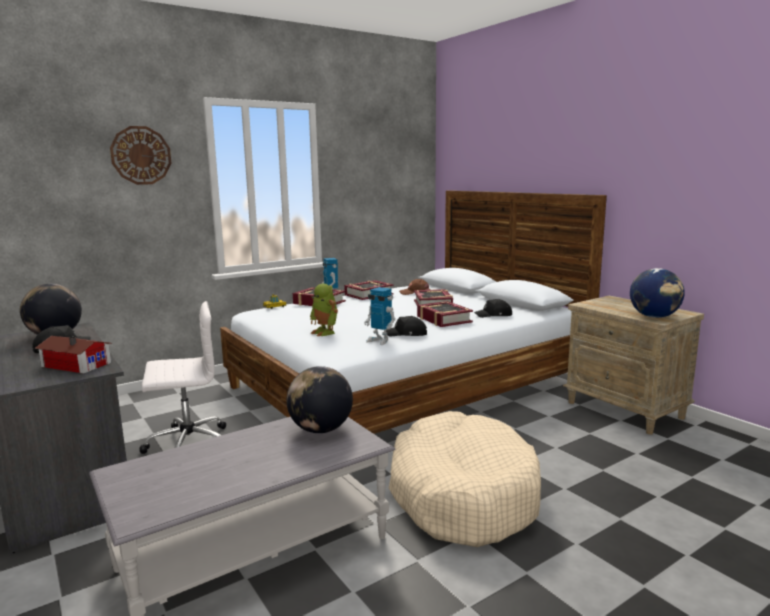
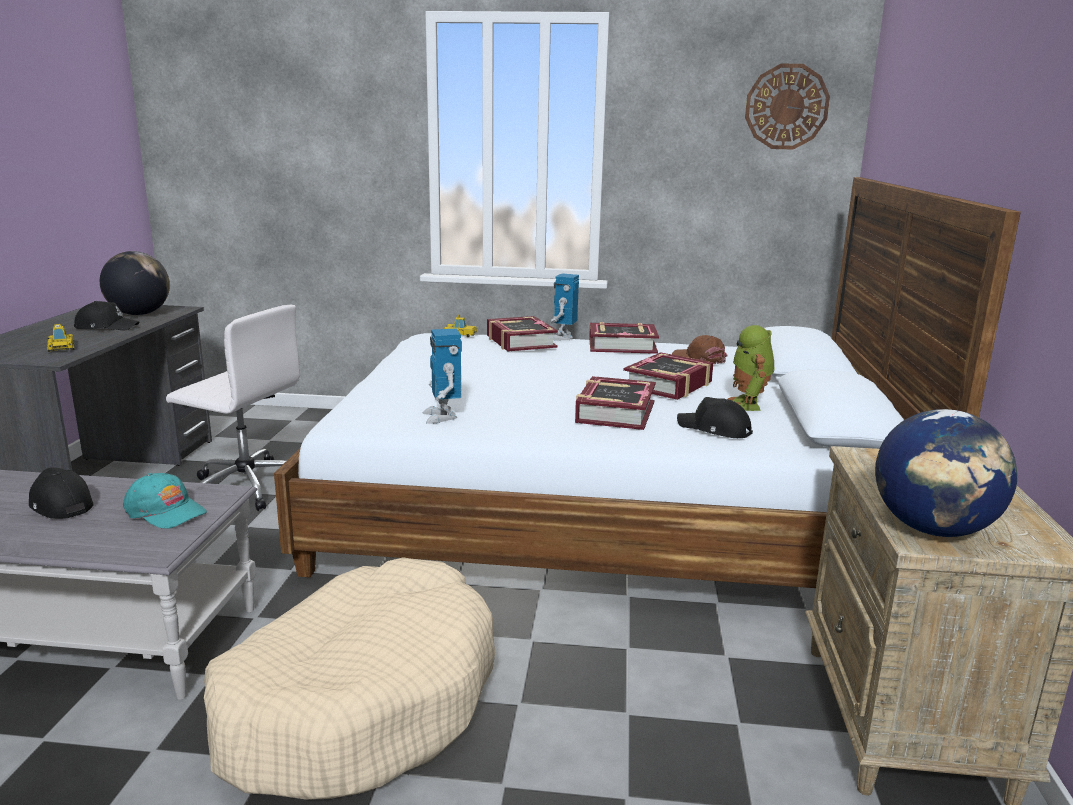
camera: 40 degrees right, 5 degrees up
(76, 364) = (61, 347): toy house -> toy car
(141, 155) = (337, 98): wall clock -> wall clock (786, 107)
(321, 430) = (166, 511): globe -> turquoise cap
(325, 332) = (416, 384): toy robot -> toy robot (748, 405)
(406, 334) = (500, 418): black cap -> black cap (59, 504)

